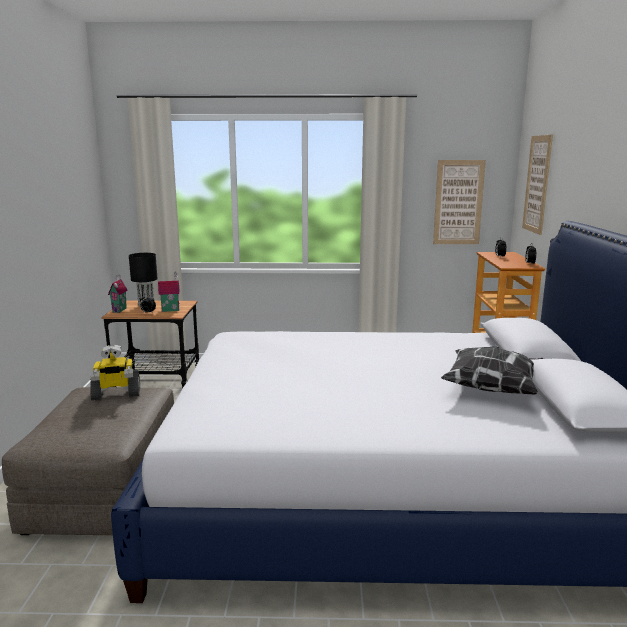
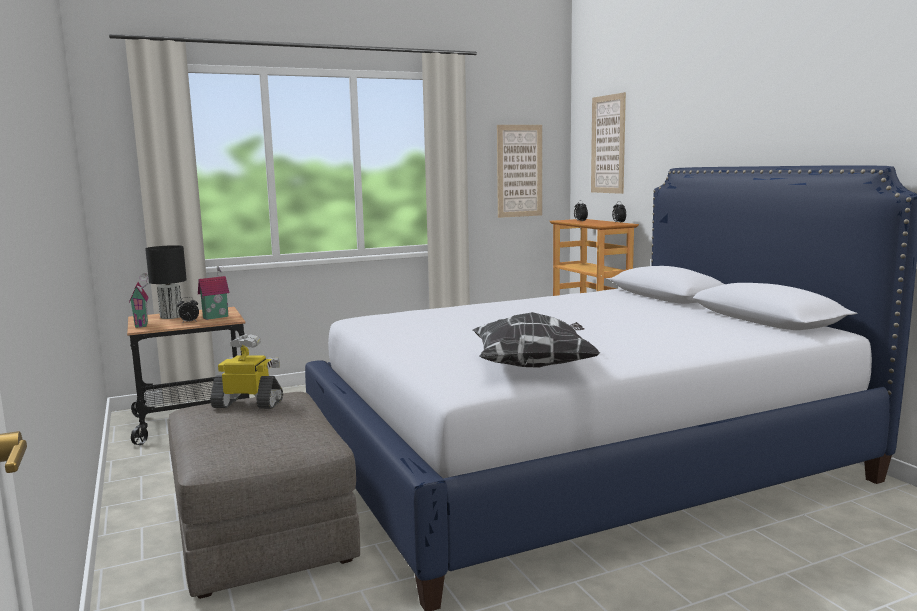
camera: 25 degrees left, 5 degrees down
(116, 394) = (249, 404): toy robot -> toy robot turned 135 degrees counterclockwise
(493, 389) = (687, 319): pillow -> pillow (534, 366)

